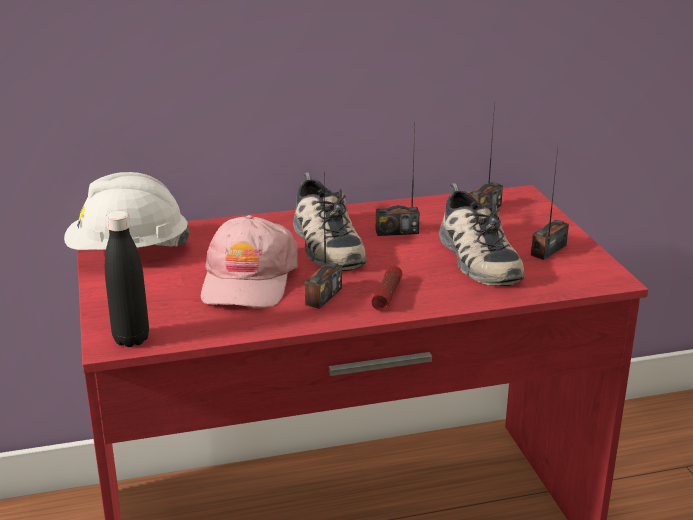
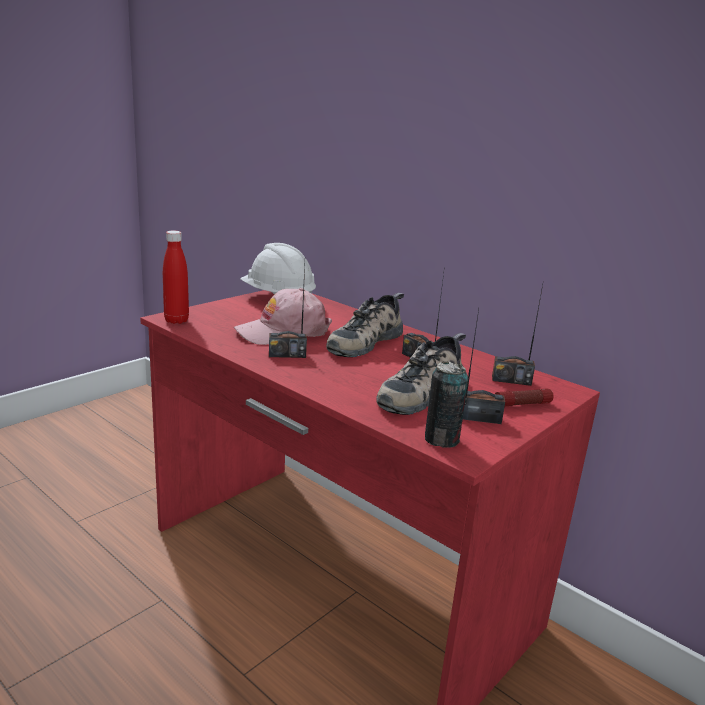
camera: 55 degrees right, 5 degrees down
(131, 339) = (176, 320): black bottle -> red bottle
(387, 295) = (314, 372): flashlight -> flashlight (522, 404)
(579, 280) = (441, 440): none -> can

